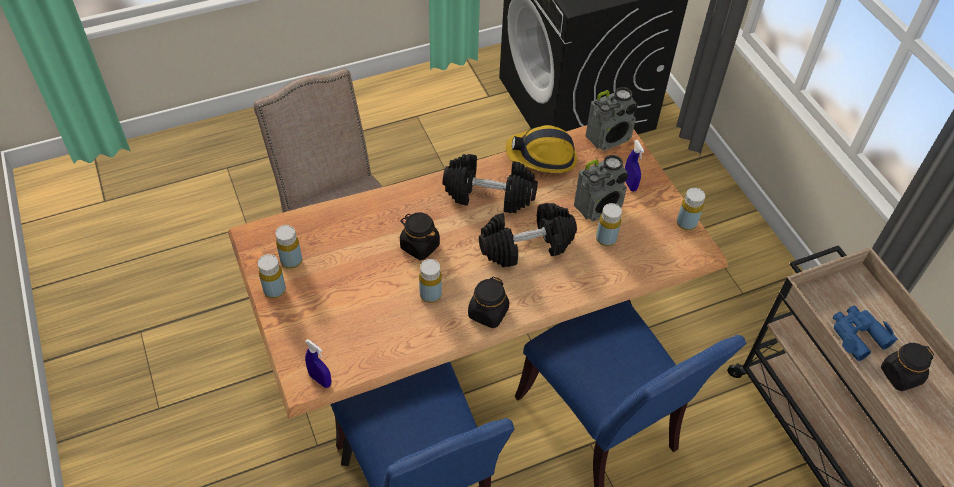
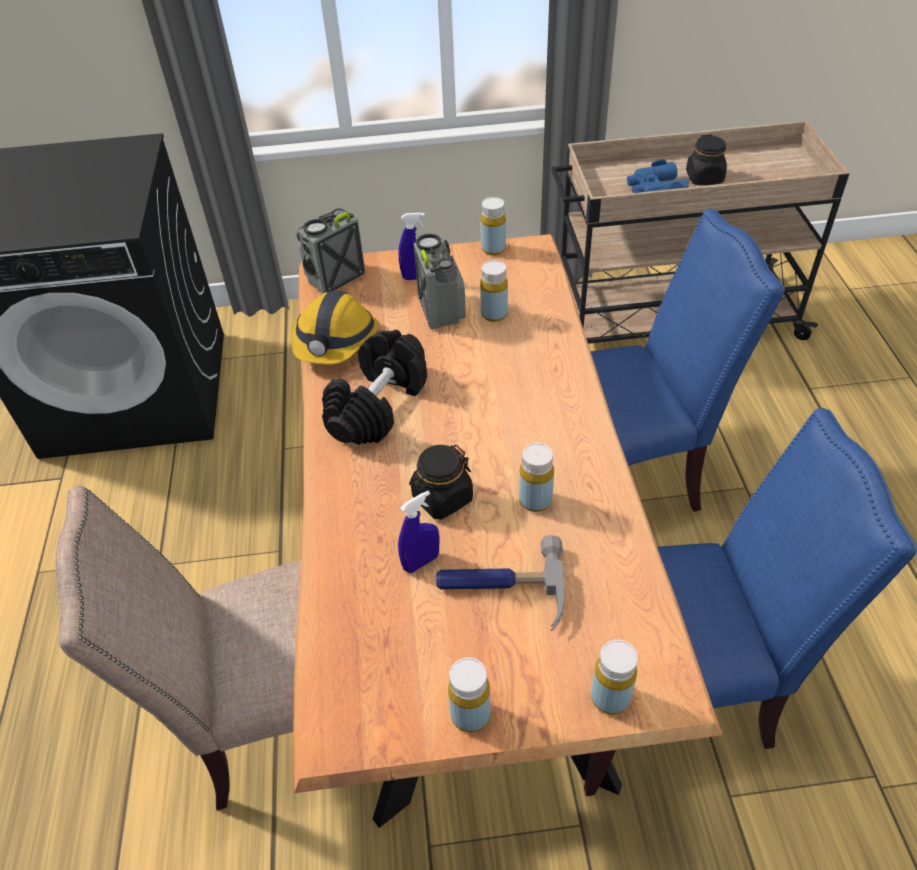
camera: 70 degrees left, 5 degrees down
(291, 261) = (414, 679): yellow bottle -> yellow bottle (610, 697)
(320, 380) = (666, 667): blue spray bottle -> blue spray bottle (421, 562)
(358, 289) = (501, 589): none -> hammer
(488, 313) = (581, 444): black jar -> none
(526, 245) = (480, 385): black dumbbell -> none
(609, 138) = (334, 278): radio -> radio turned 120 degrees counterclockwise

